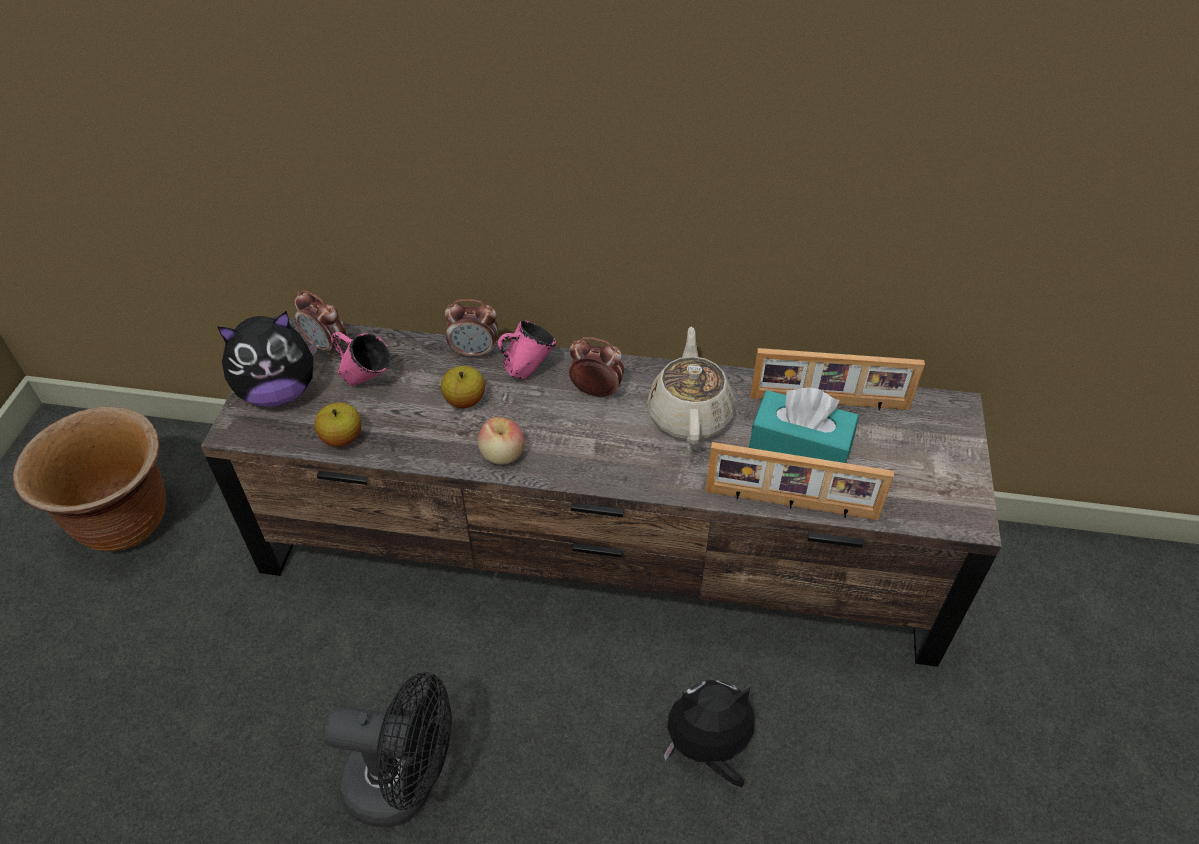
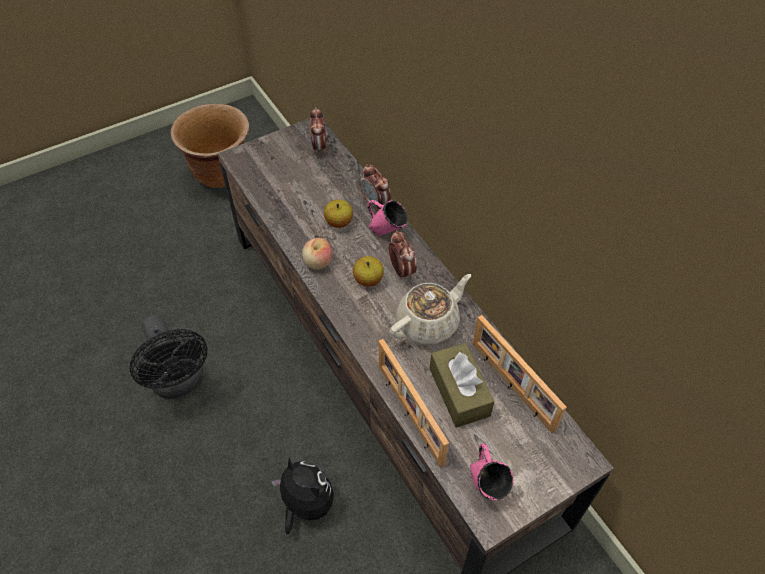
camera: 50 degrees right, 5 degrees up
(279, 392) = (273, 153): plush toy -> none
(342, 438) = (268, 196): apple -> apple (368, 280)
(366, 381) = (312, 177): pink mug -> pink mug (486, 485)
(799, 446) = (459, 392): turquoise tissue box -> brown tissue box

